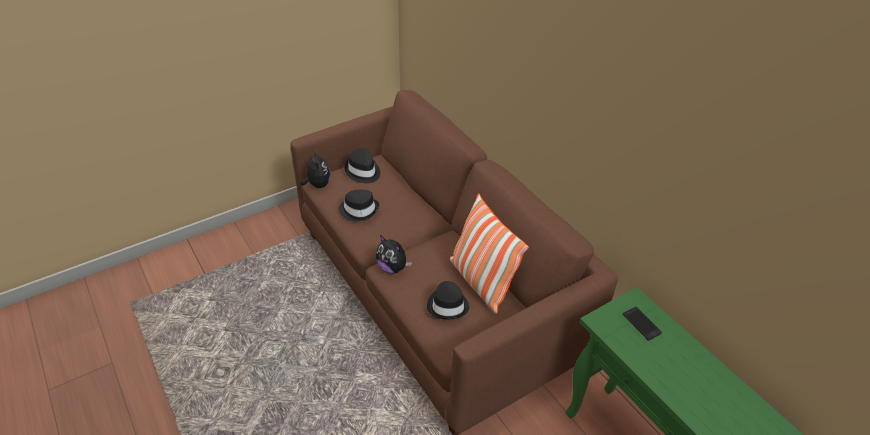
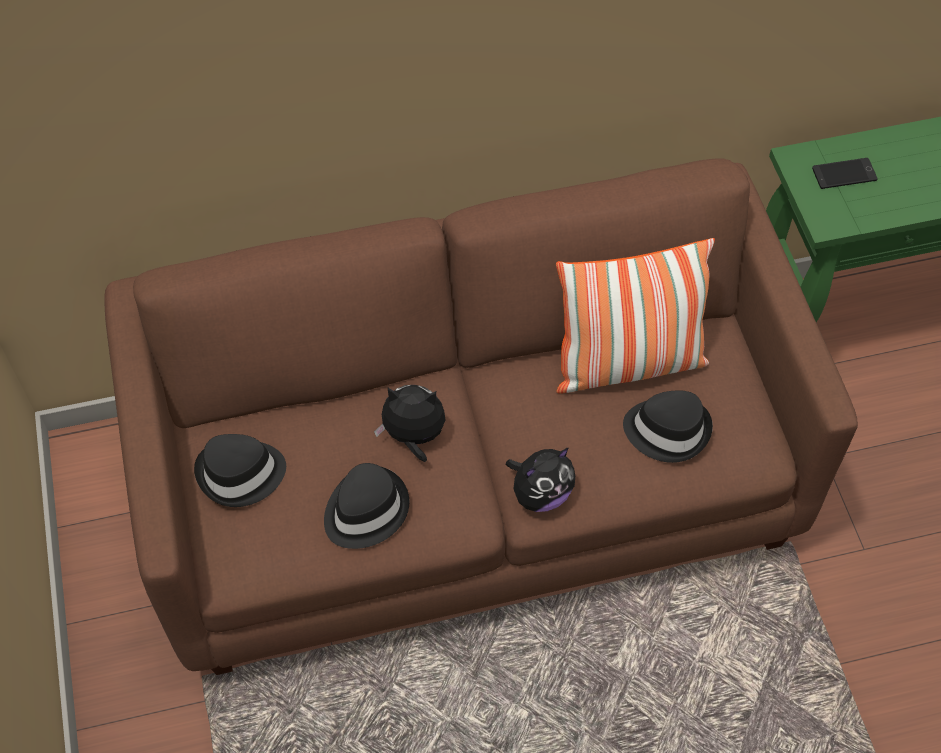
camera: 70 degrees left, 15 degrees up
(318, 184) = (235, 576): plush toy -> plush toy (413, 436)

